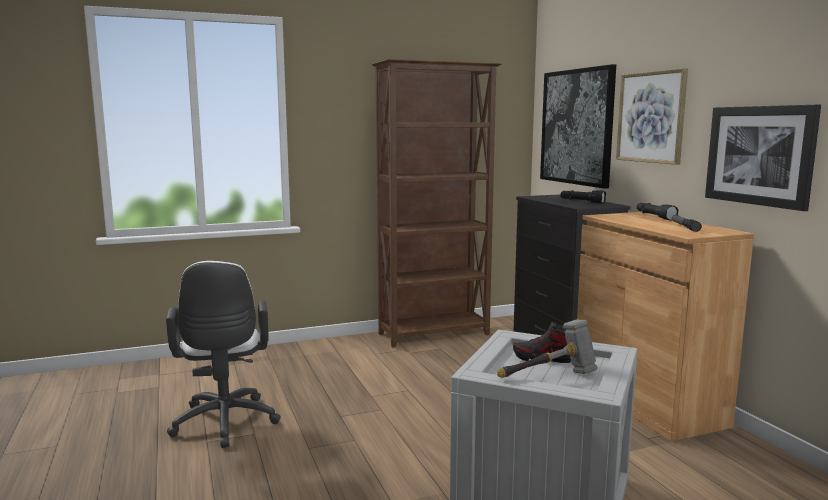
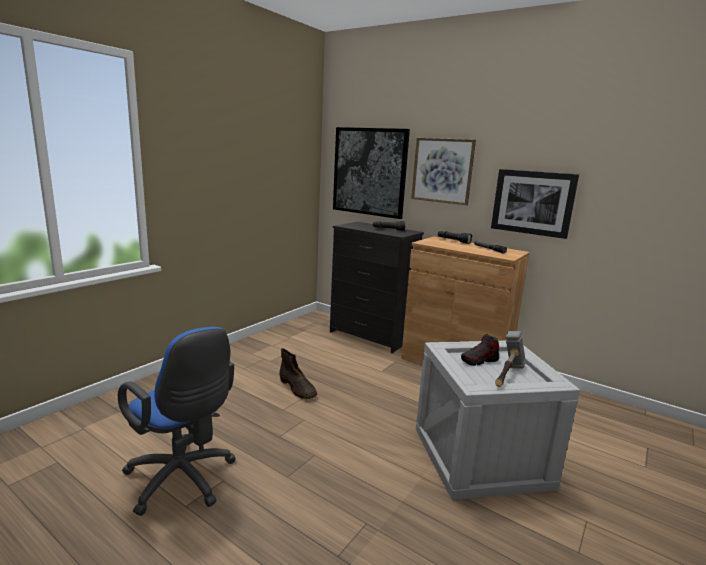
camera: 35 degrees left, 5 degrees up
(224, 424) = (183, 481): white office chair -> blue office chair
(408, 382) = (298, 388): none -> brown boot
(435, 334) = (272, 340): brown bookcase -> none

